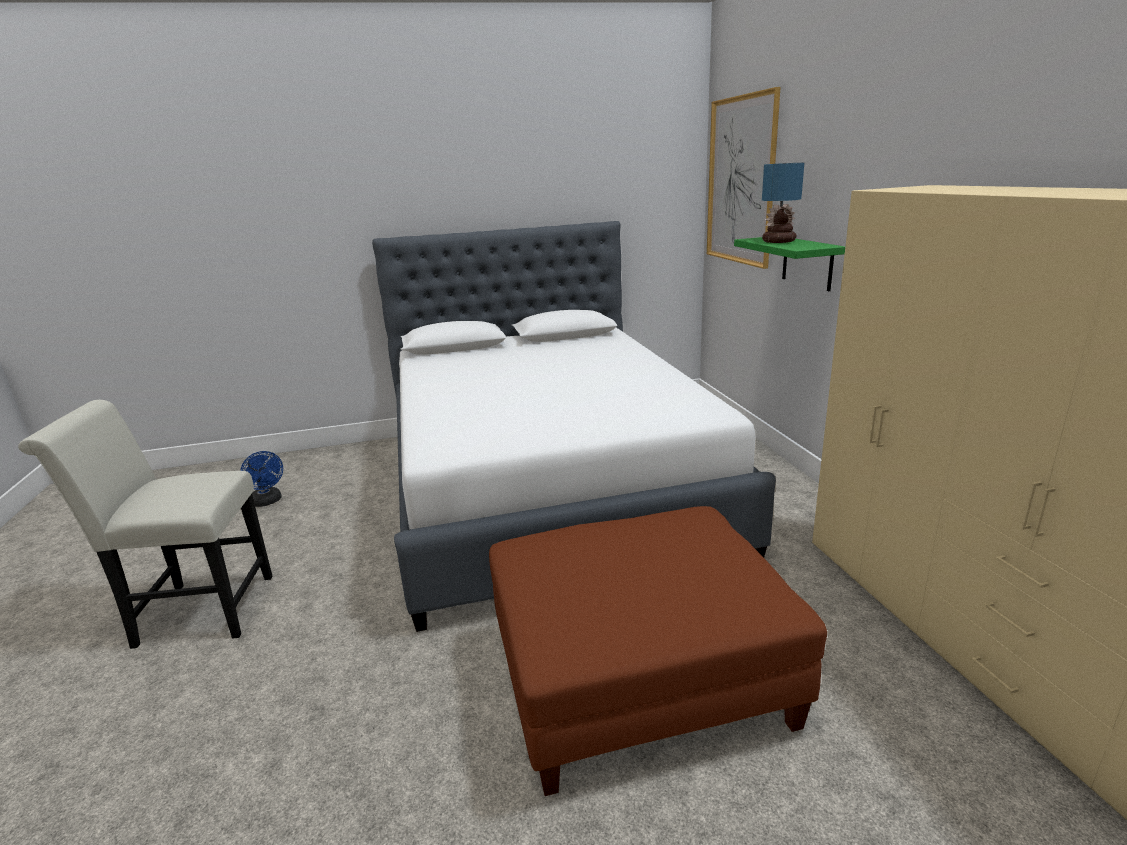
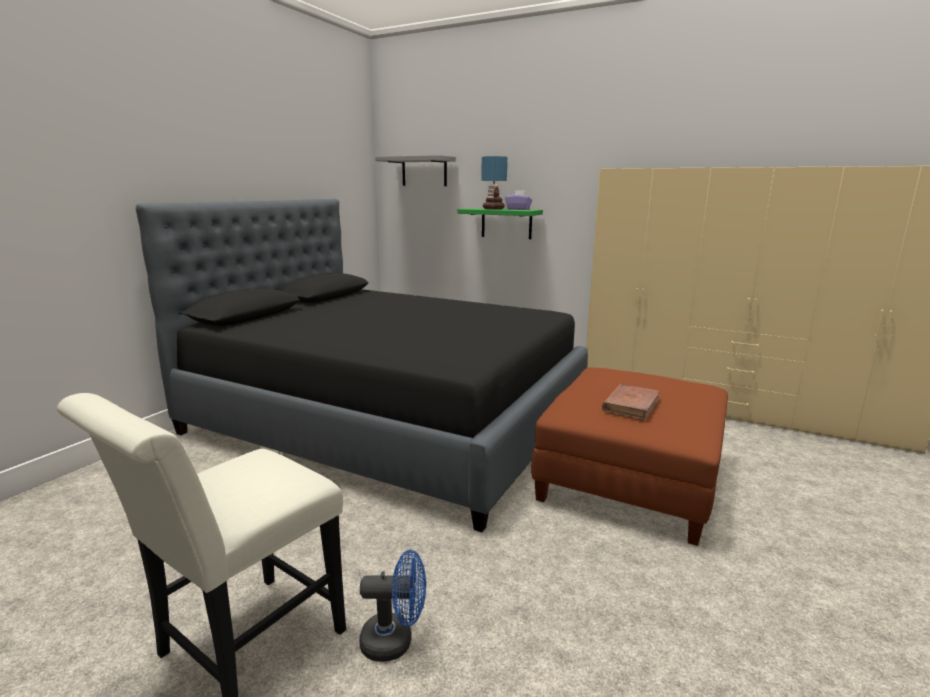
camera: 50 degrees left, 5 degrees down
(268, 502) = (105, 539): blue fan -> blue fan (395, 641)
(548, 487) = (389, 420): white bed -> black bed
(594, 573) = (631, 405): none -> brown book
(740, 181) = (424, 171): picture -> grey shelf
(800, 245) = (518, 209): none -> purple tissue box

